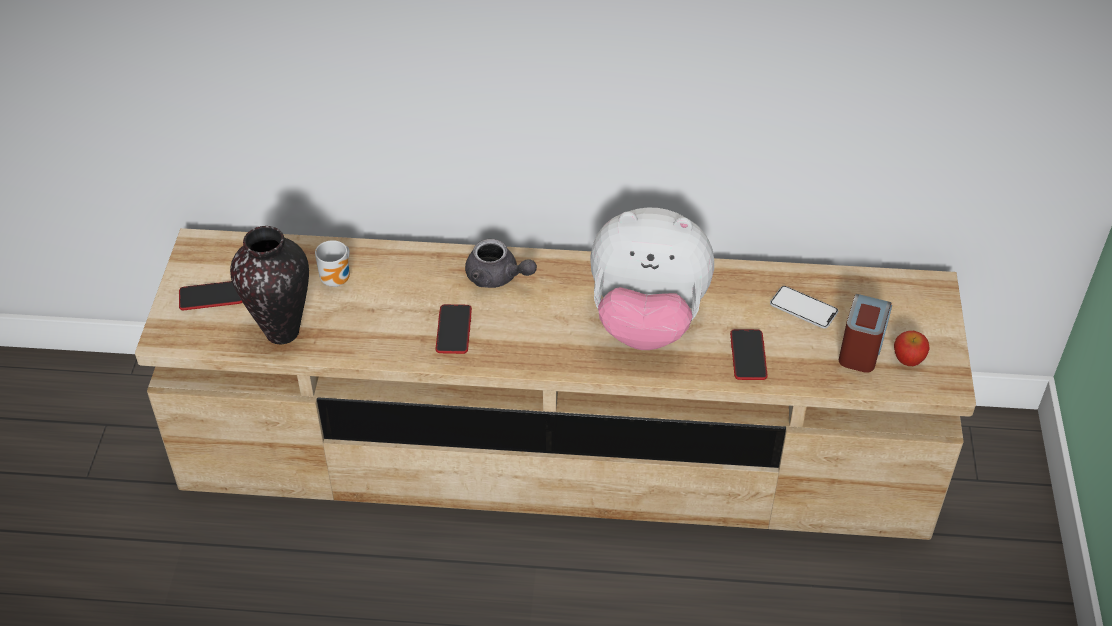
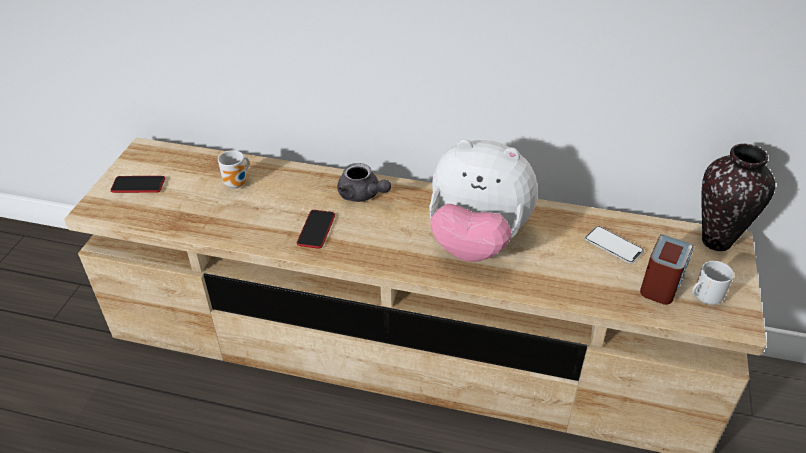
camera: 10 degrees right, 5 degrees down
(283, 333) = (182, 217): vase -> vase (717, 242)
(748, 355) = (559, 278): phone -> none
(908, 360) = (704, 298): apple -> mug

